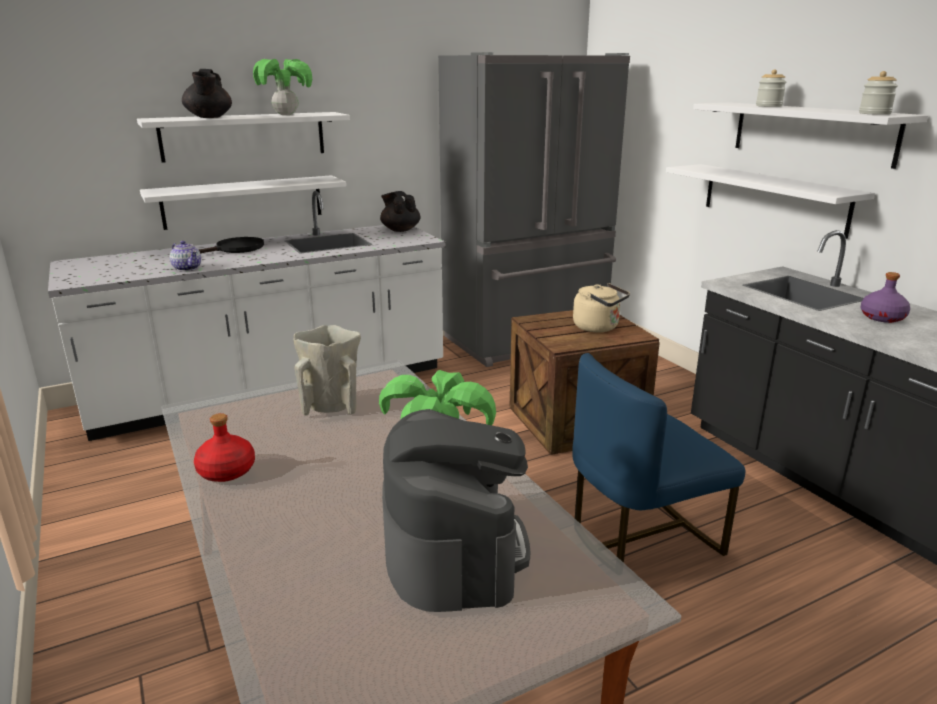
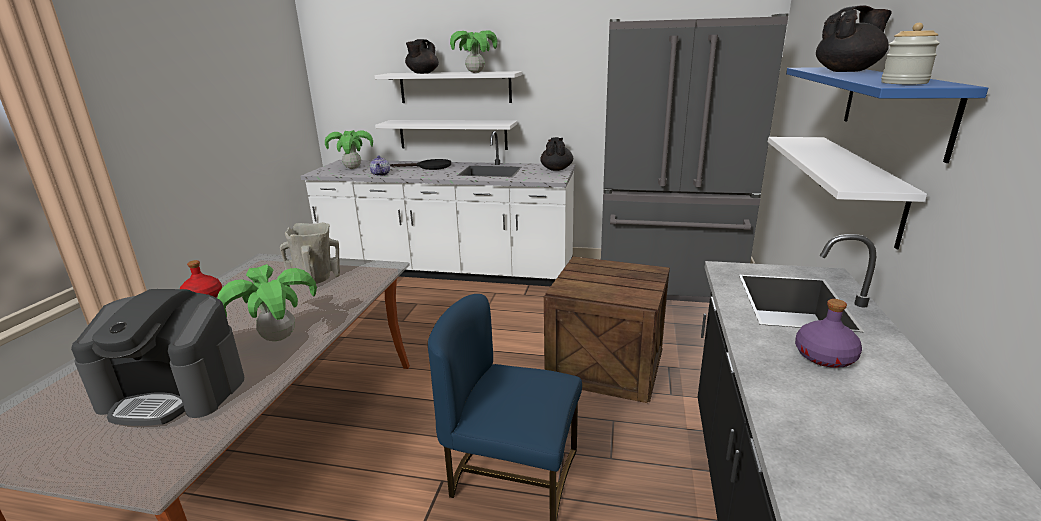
camera: 40 degrees right, 0 degrees up
(114, 268) = (352, 168): none -> potted plant
(454, 549) = (175, 391): coffee machine -> coffee machine turned 60 degrees clockwise
(598, 327) = (623, 283): beige kettle -> none
(768, 106) = (847, 71): jar -> black teapot
(812, 132) = (894, 106): white shelf -> blue shelf

